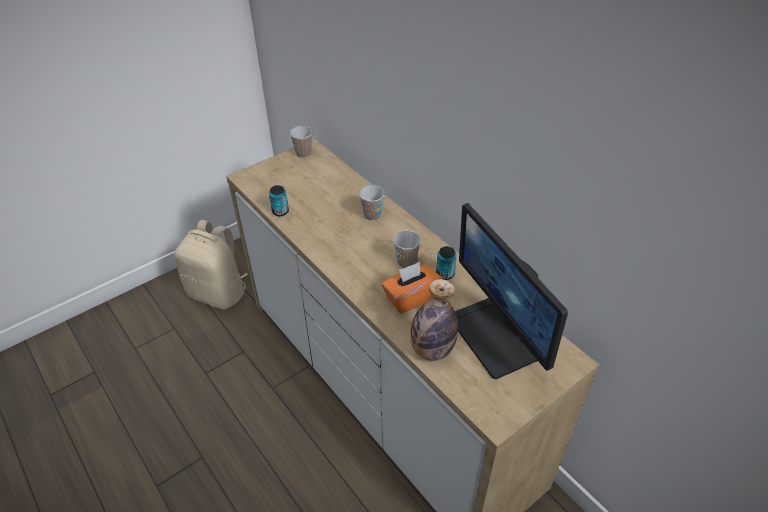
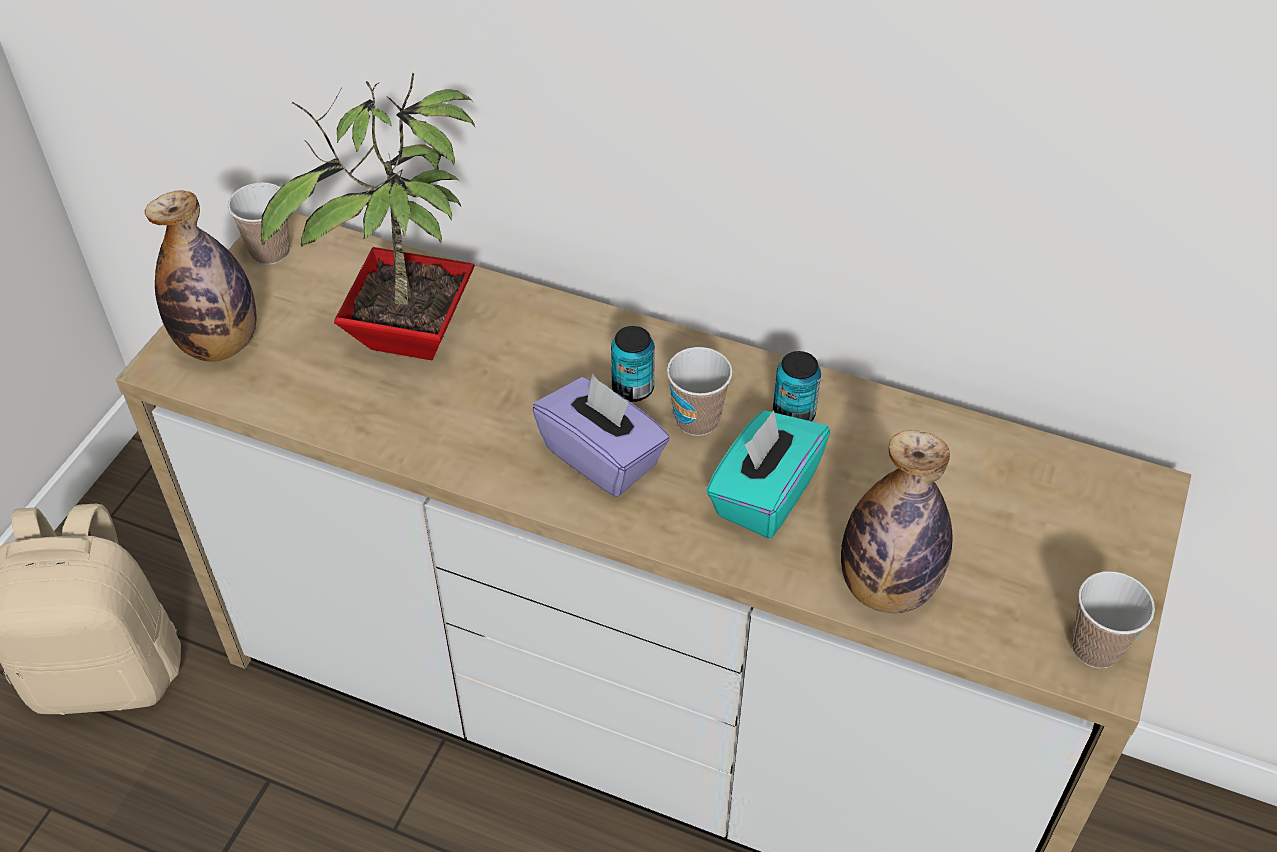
camera: 30 degrees left, 5 degrees up
(265, 176) = (220, 344): none -> bottle
(280, 211) = (326, 416): can -> can (633, 388)
(327, 197) = (410, 338): none -> potted plant
(362, 261) = (602, 457): none -> purple tissue box
(372, 215) = (545, 343): cup -> cup (1096, 648)
(411, 297) = (764, 495): orange tissue box -> turquoise tissue box
(496, 336) = (982, 502): monitor -> none

